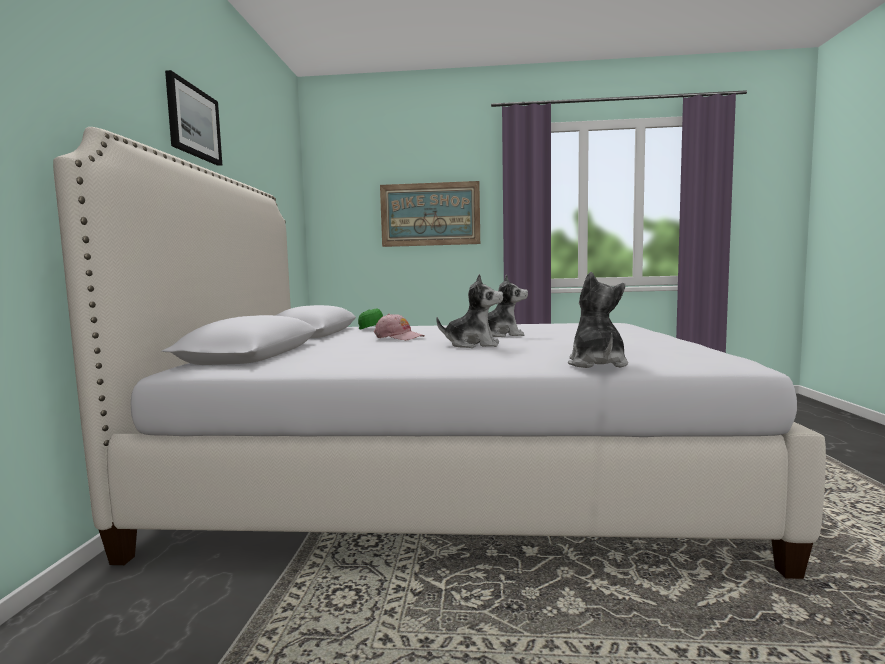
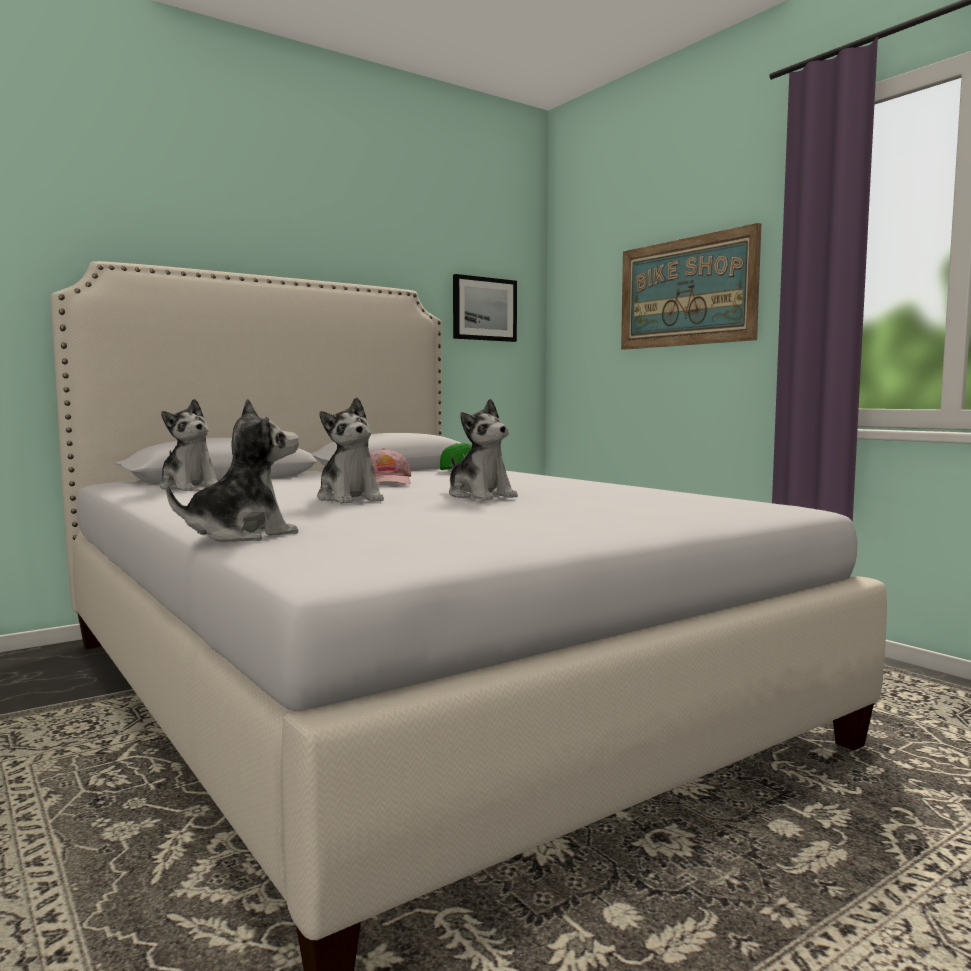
camera: 50 degrees right, 0 degrees up
(193, 122) = (281, 224): picture -> picture (484, 309)
(304, 359) = (190, 487): none -> plush toy

